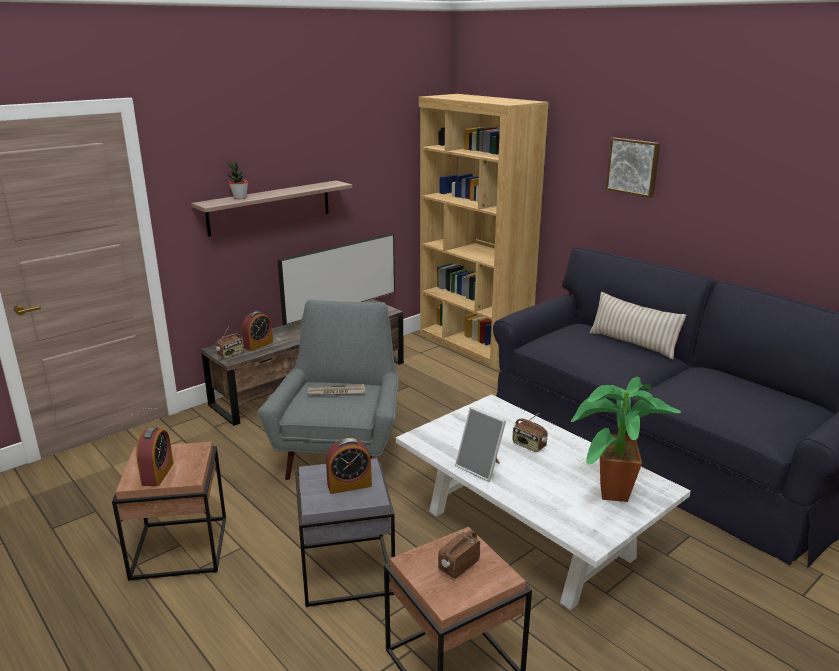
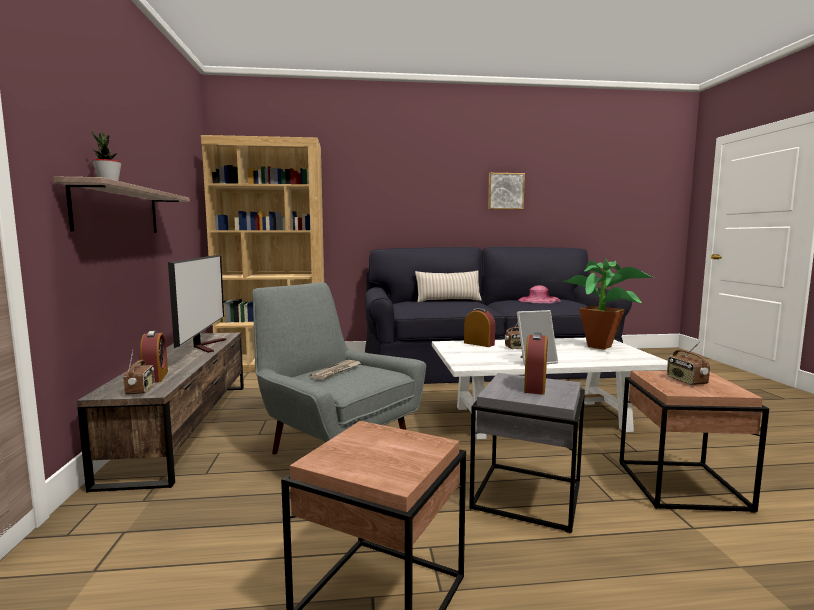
camera: 55 degrees left, 15 degrees down
(157, 474) = (396, 460): alarm clock -> alarm clock (479, 344)
(633, 166) = (399, 188): picture -> picture (505, 191)
(738, 392) = (539, 300): none -> pink hat

